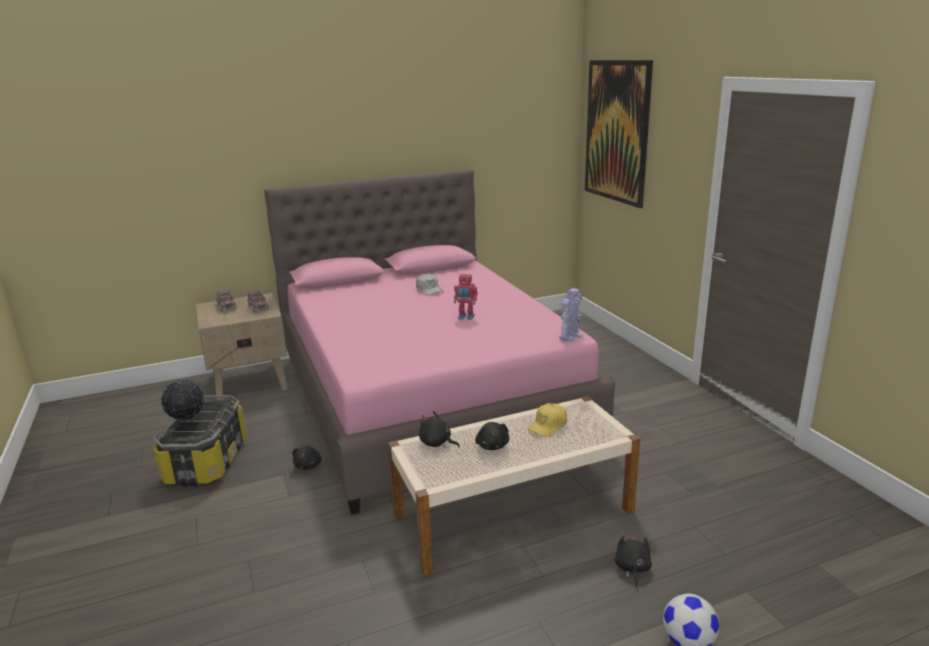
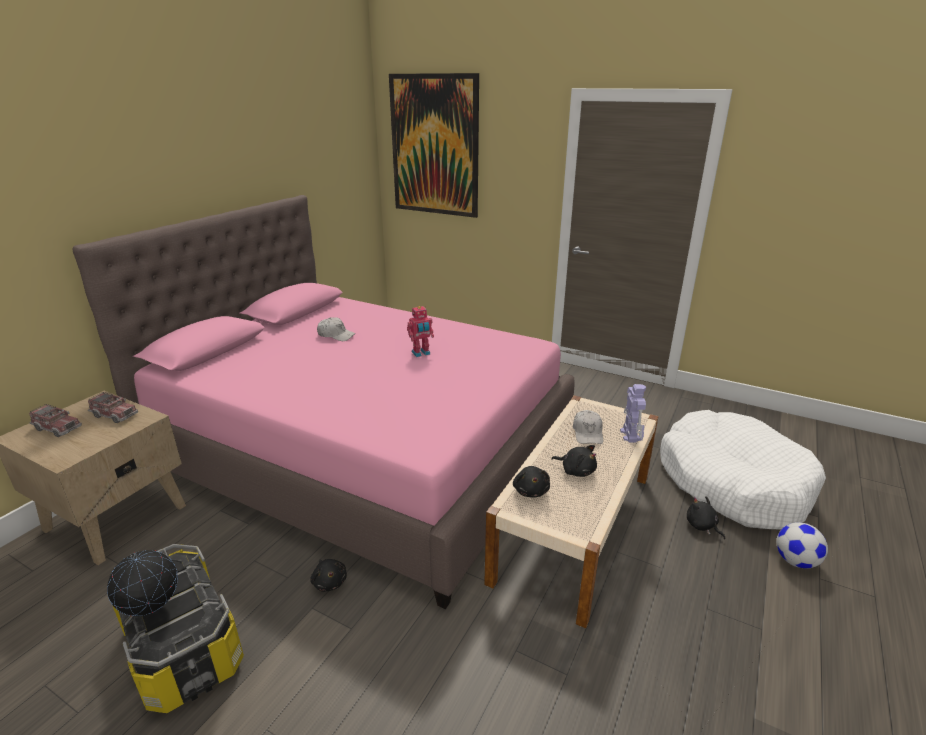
camera: 40 degrees left, 5 degrees up
(437, 443) = (530, 490): black plush toy -> black plush toy turned 90 degrees counterclockwise
(548, 426) = (588, 433): yellow cap -> white cap
(570, 337) = (538, 345): toy robot -> toy robot (630, 434)
(729, 554) = (732, 482): none -> white dog bed

